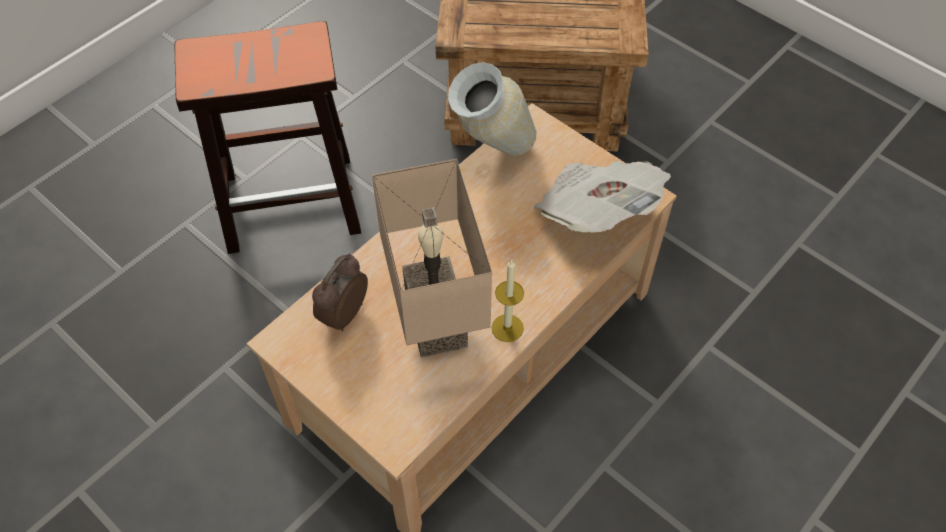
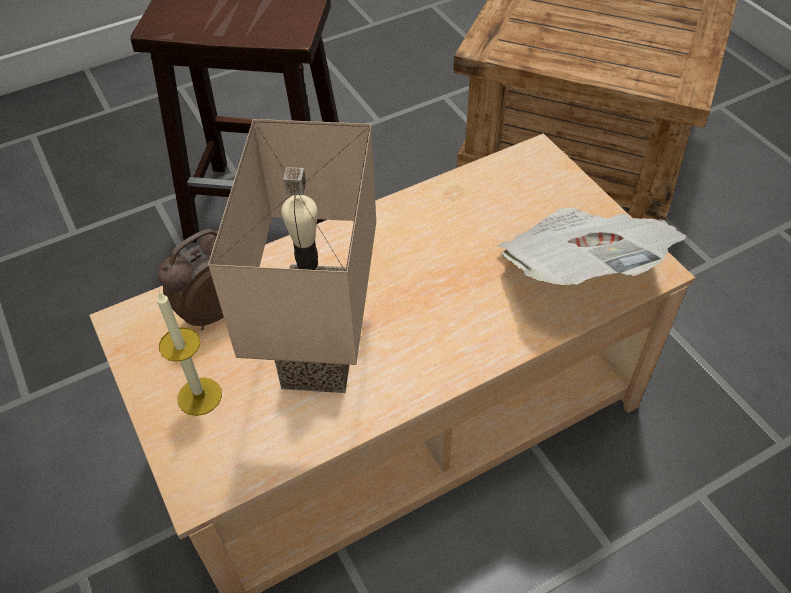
camera: 20 degrees right, 5 degrees down
(491, 155) = (470, 177): vase -> none
(507, 328) = (406, 383): candle -> candle (199, 396)

